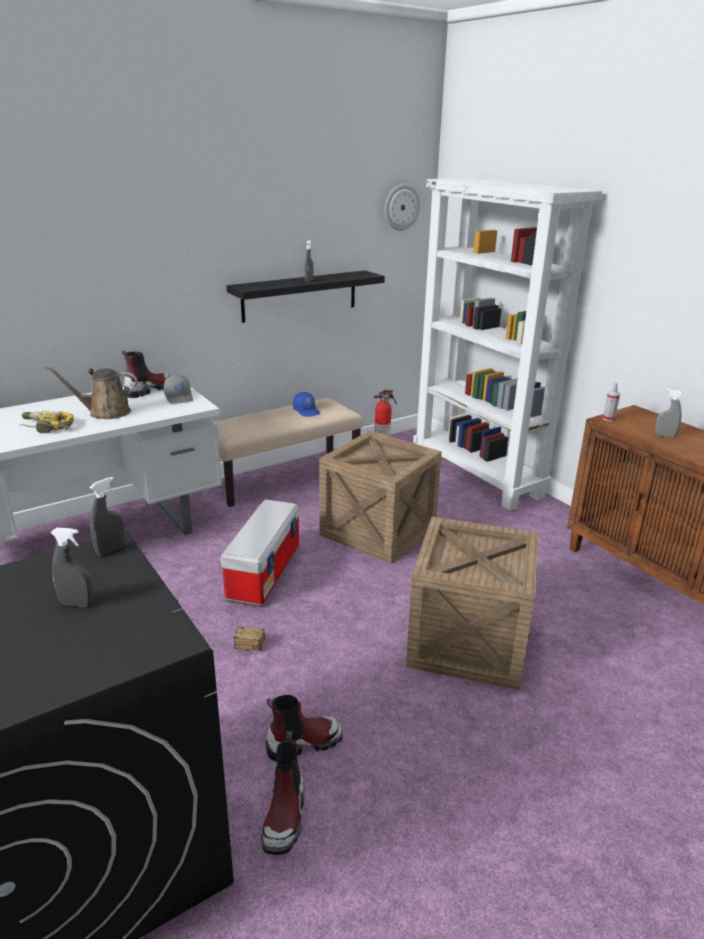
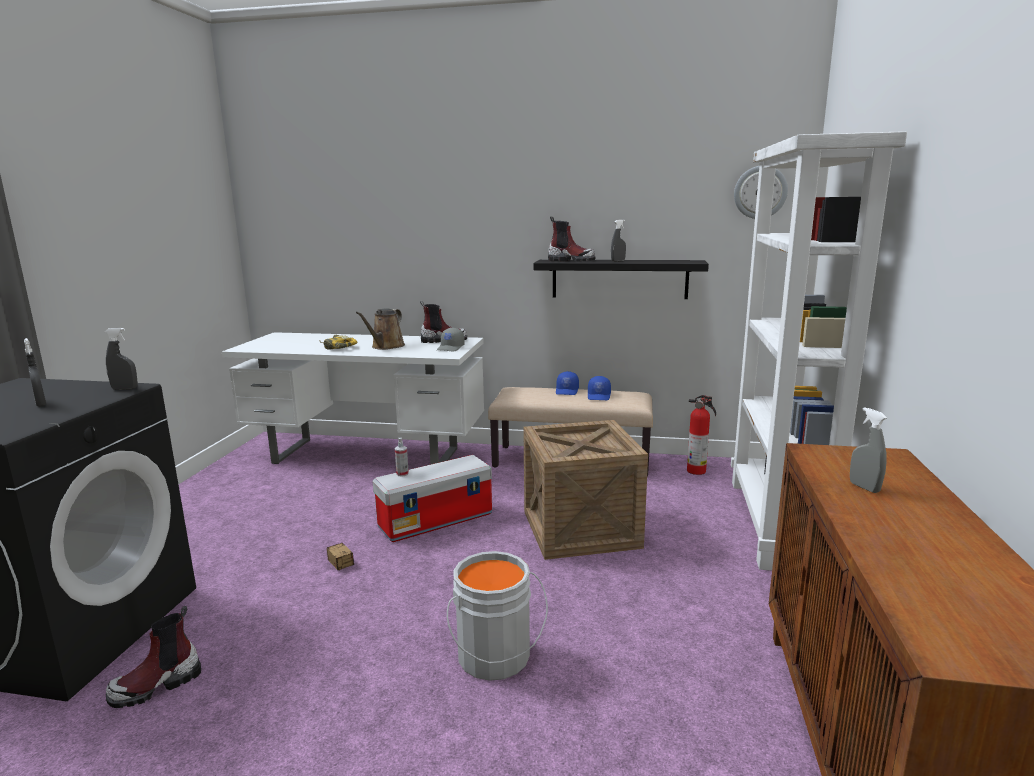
camera: 45 degrees right, 10 degrees down
(105, 412) = (386, 347): brown watering can -> brown watering can turned 105 degrees counterclockwise
(272, 413) = (567, 391): none -> blue cap
(303, 742) = (251, 647): boot -> boot (571, 261)
(468, 642) = (495, 658): crate -> grey bucket
(608, 419) = (819, 450): spray bottle -> spray bottle (402, 474)

